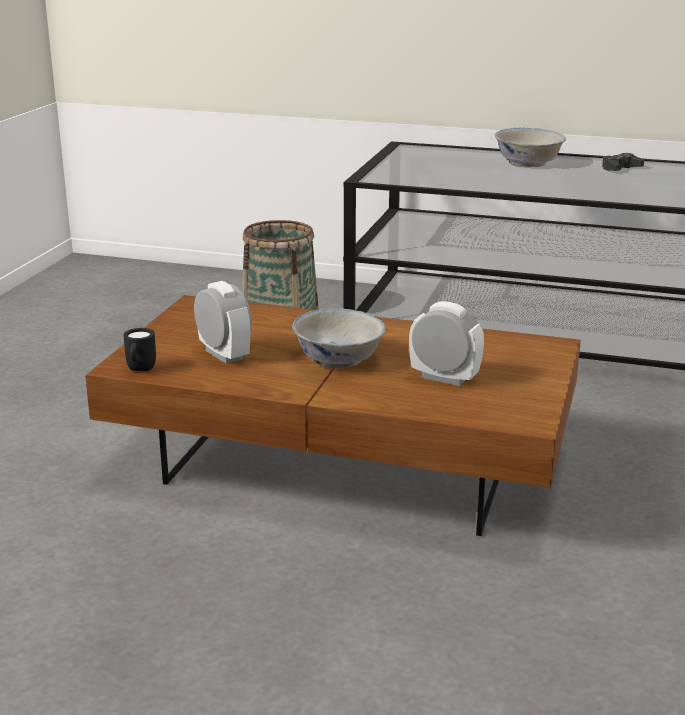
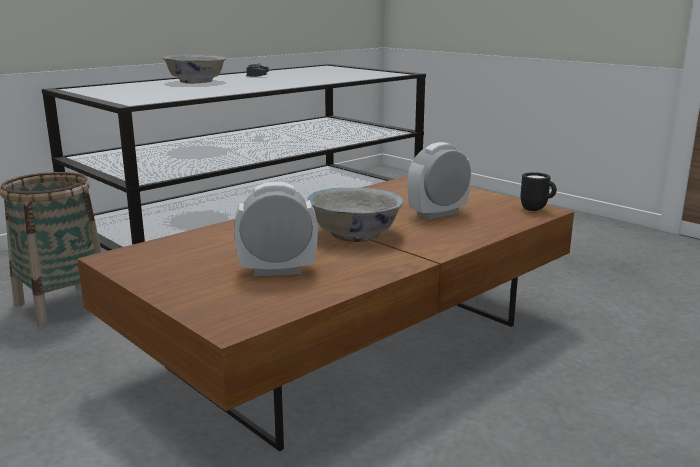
camera: 60 degrees left, 5 degrees down
(140, 371) = (259, 315): black mug -> black mug (537, 210)

